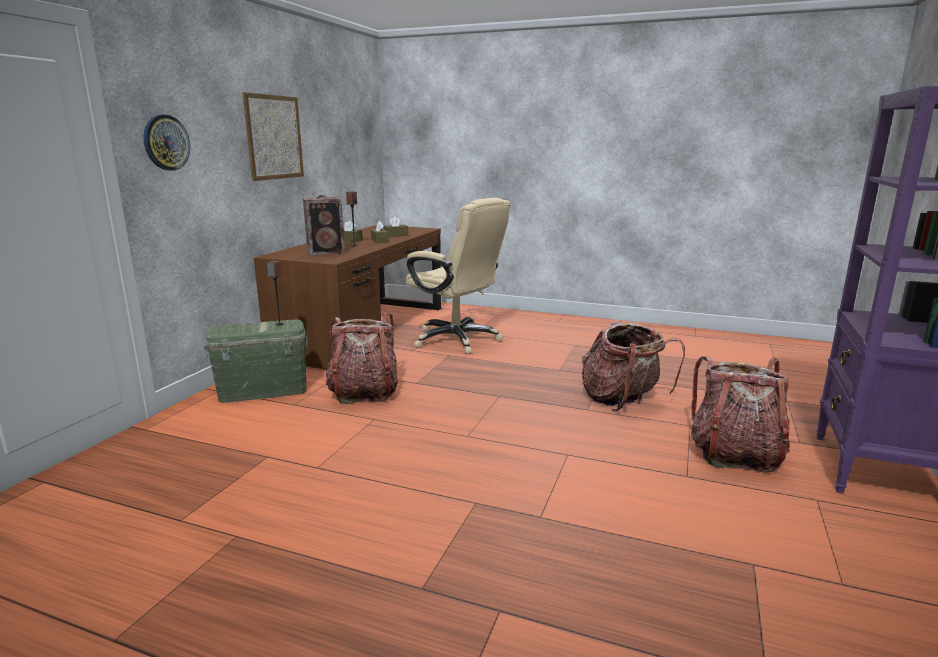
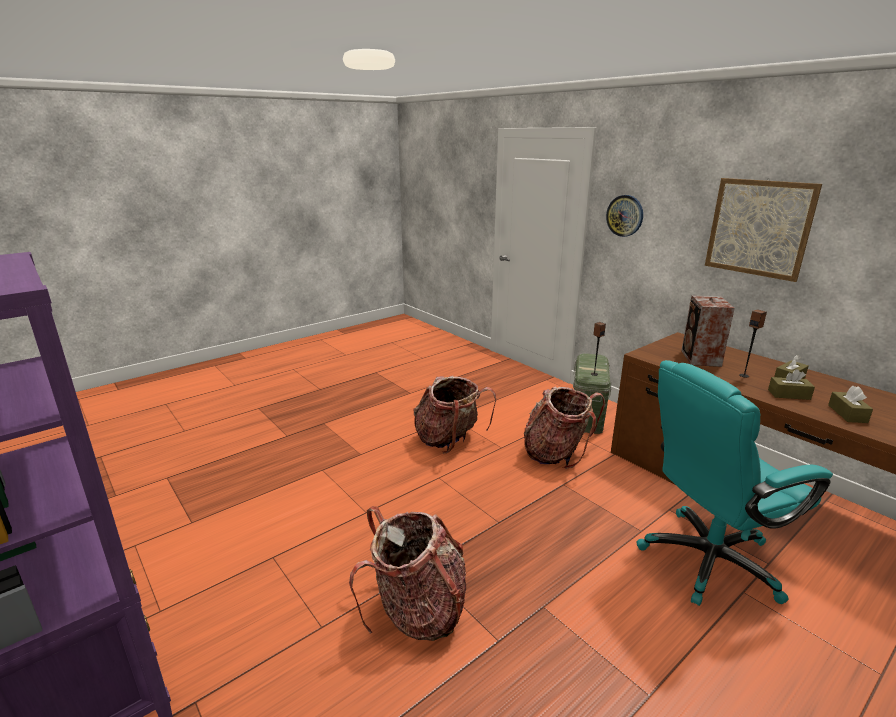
camera: 120 degrees right, 5 degrees up
(456, 339) = (709, 559): beige office chair -> turquoise office chair
(734, 454) = (252, 616): backpack -> backpack (450, 440)

